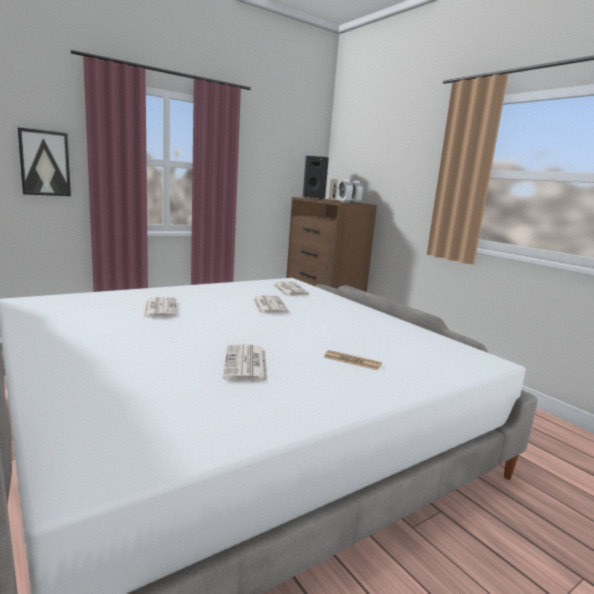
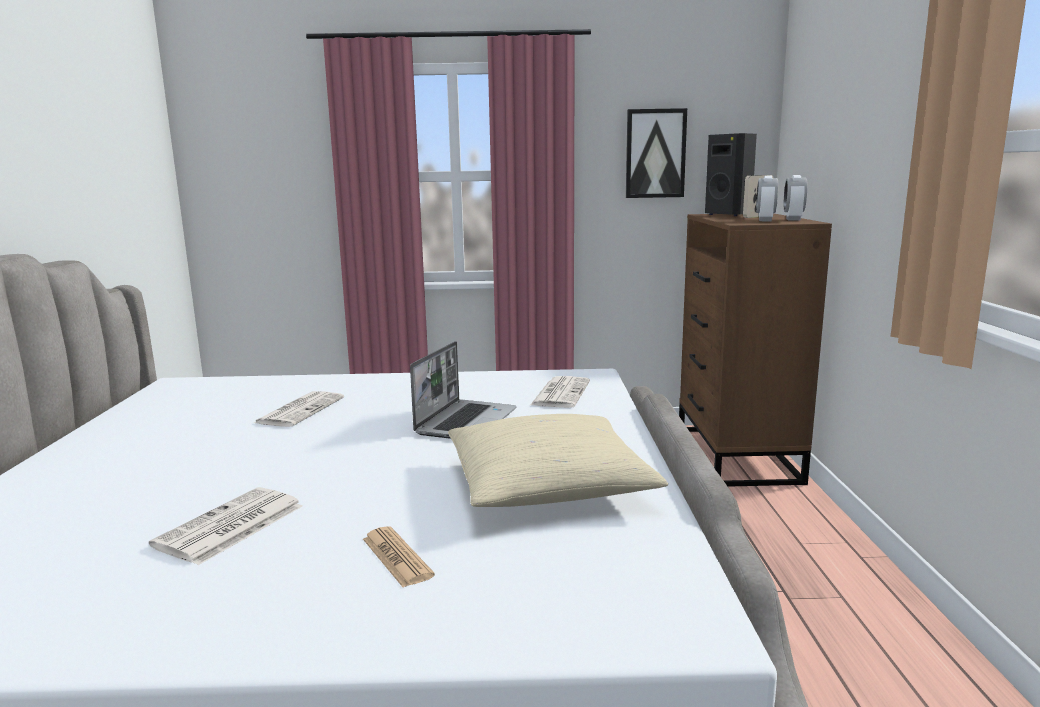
camera: 35 degrees right, 0 degrees up
(45, 163) = (289, 193): picture -> picture (655, 153)
(269, 305) = (466, 421): newspaper -> laptop
(358, 326) = (548, 485): none -> beige pillow

